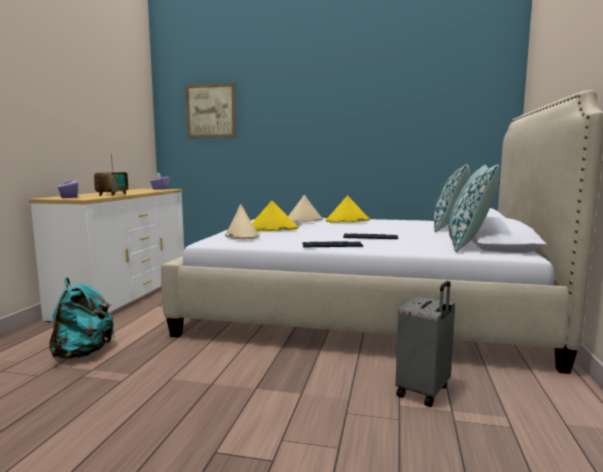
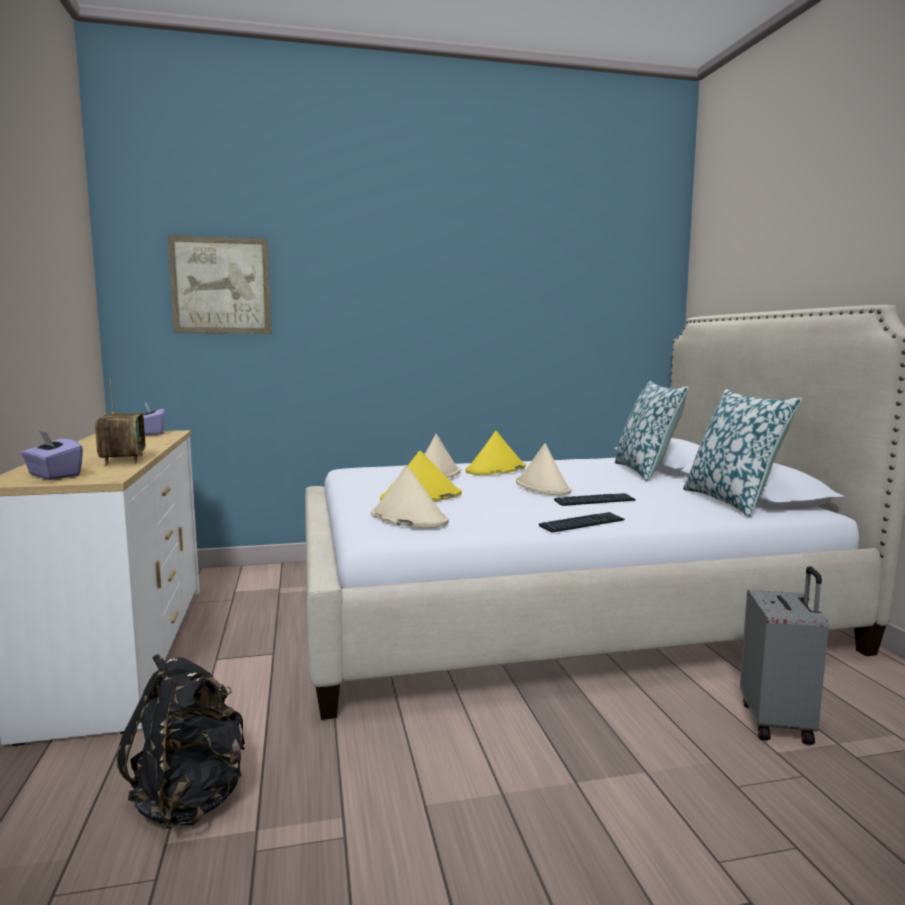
camera: 25 degrees left, 0 degrees up
(83, 353) = (191, 799): turquoise backpack -> black backpack
(355, 229) = (543, 487): none -> beige hat

